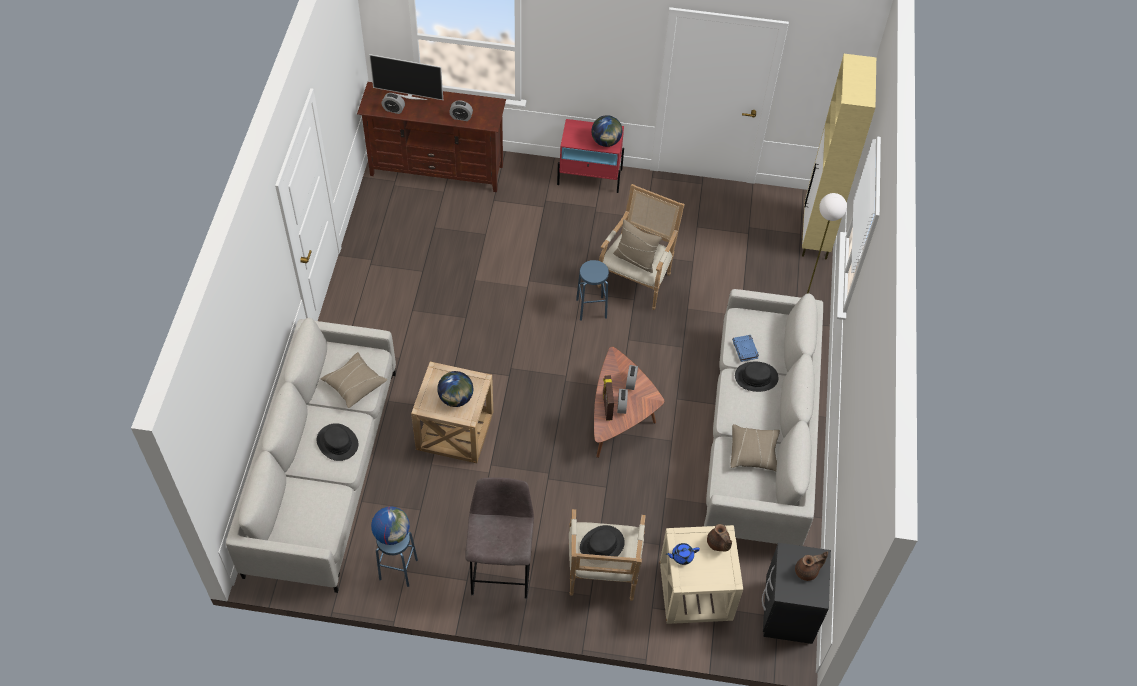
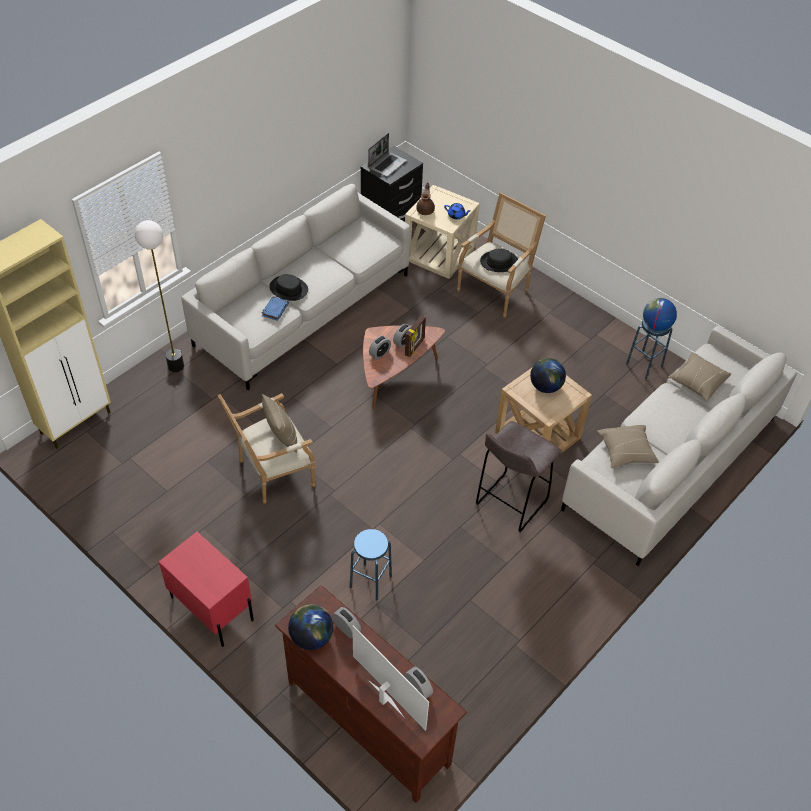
camera: 145 degrees left, 5 degrees down
(337, 443) = (666, 412): black hat -> none
(501, 570) = (566, 327): grey stool -> grey stool (510, 504)
(591, 308) = (338, 470): blue stool -> blue stool (370, 581)
(606, 142) = (196, 552): globe -> globe (311, 637)
(753, 453) = (344, 249): beige pillow -> beige pillow (697, 381)
(807, 571) = (387, 164): brown teapot -> laptop

